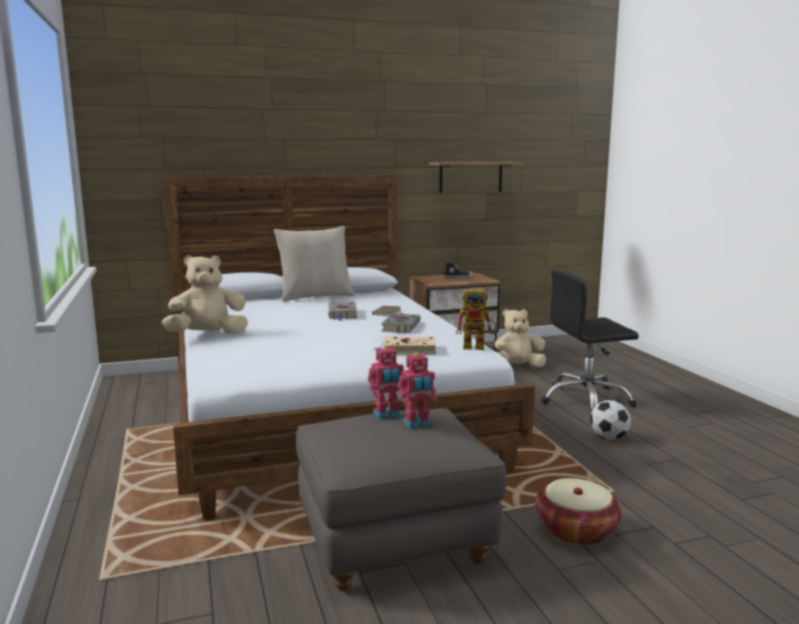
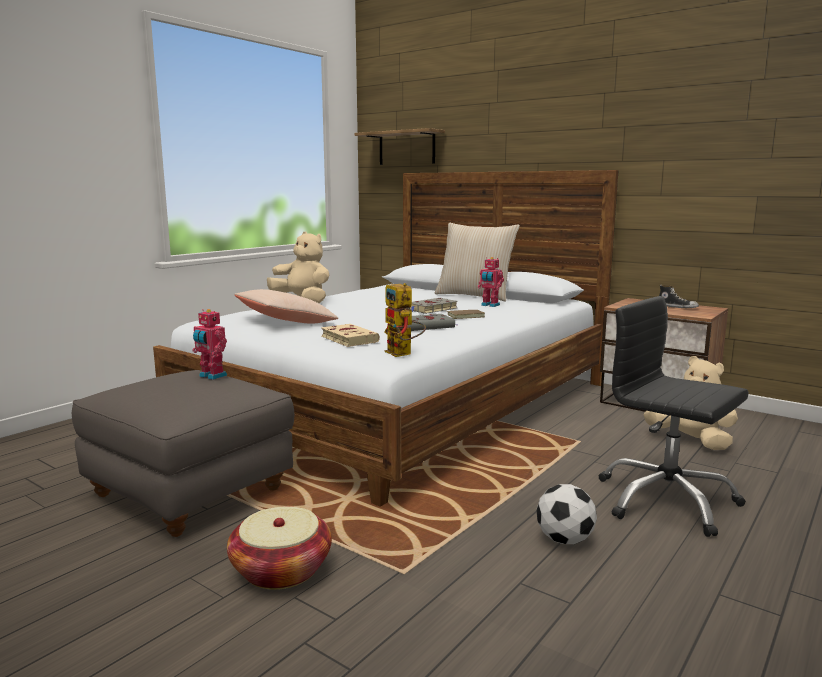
camera: 55 degrees right, 0 degrees up
(299, 354) = (286, 322): none -> beige pillow
(417, 424) = (197, 387): toy robot -> toy robot (489, 305)
(470, 177) = (729, 173): shelf -> shelf (406, 148)

